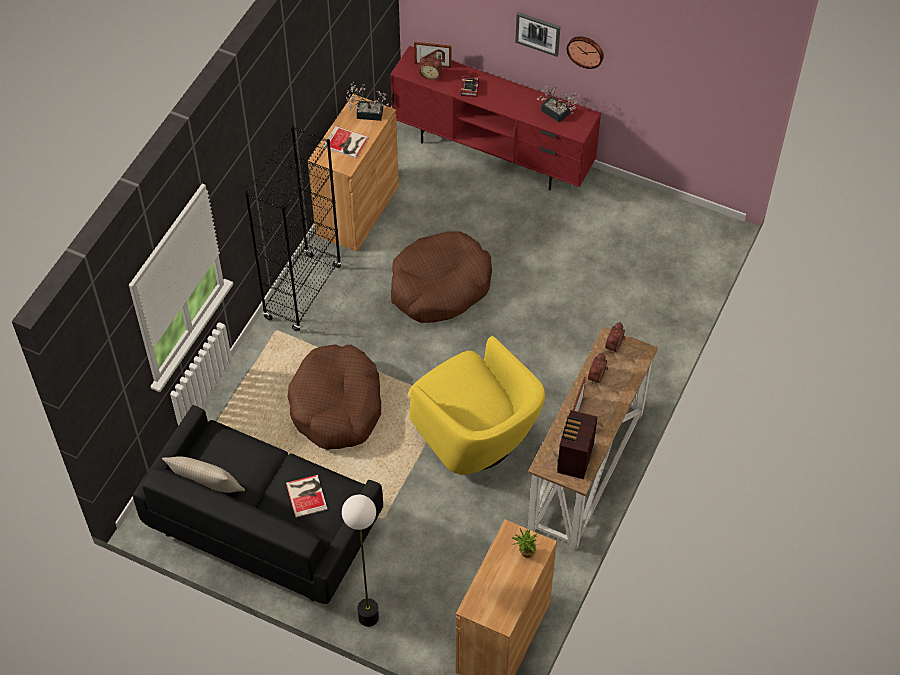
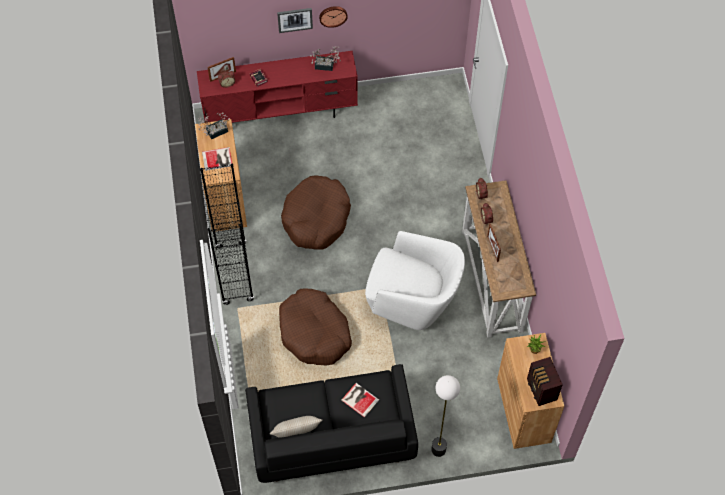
camera: 35 degrees left, 5 degrees up
(475, 438) = (413, 301): yellow armchair -> white armchair
(574, 459) = (513, 277): radio -> radio (541, 390)

